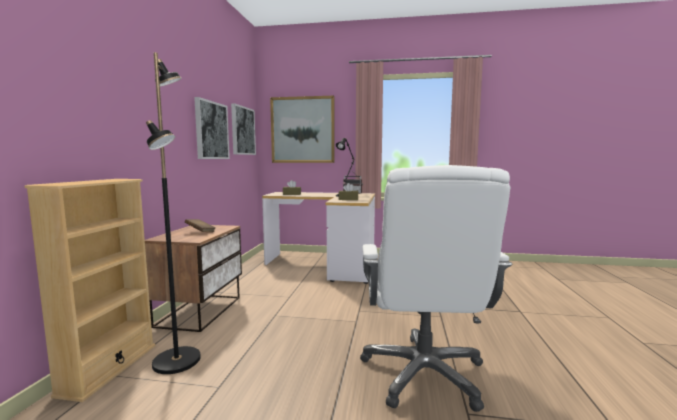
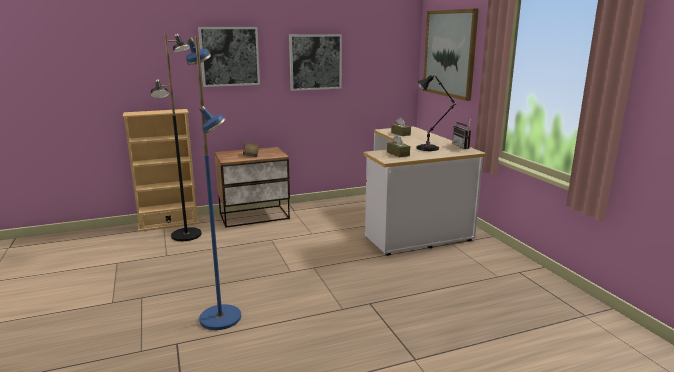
camera: 60 degrees right, 10 degrees up
(242, 131) = (379, 55): picture -> picture (229, 56)
(424, 374) = (221, 317): white office chair -> blue floor lamp

